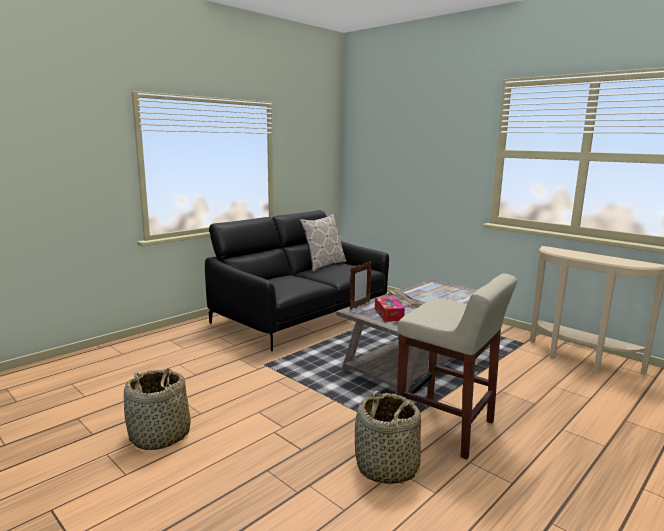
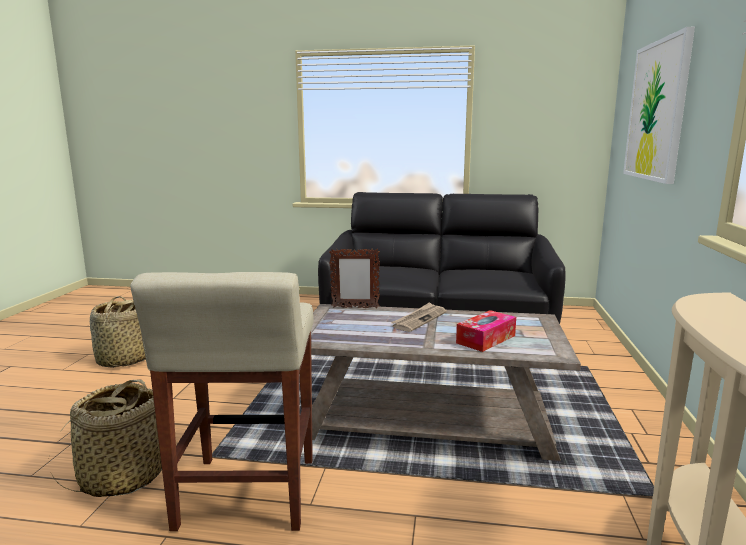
camera: 55 degrees right, 0 degrees up
(323, 265) = (489, 268): pillow -> none
(388, 314) = (346, 324): tissue box -> tissue box (486, 339)
(409, 157) = (657, 111): none -> picture

